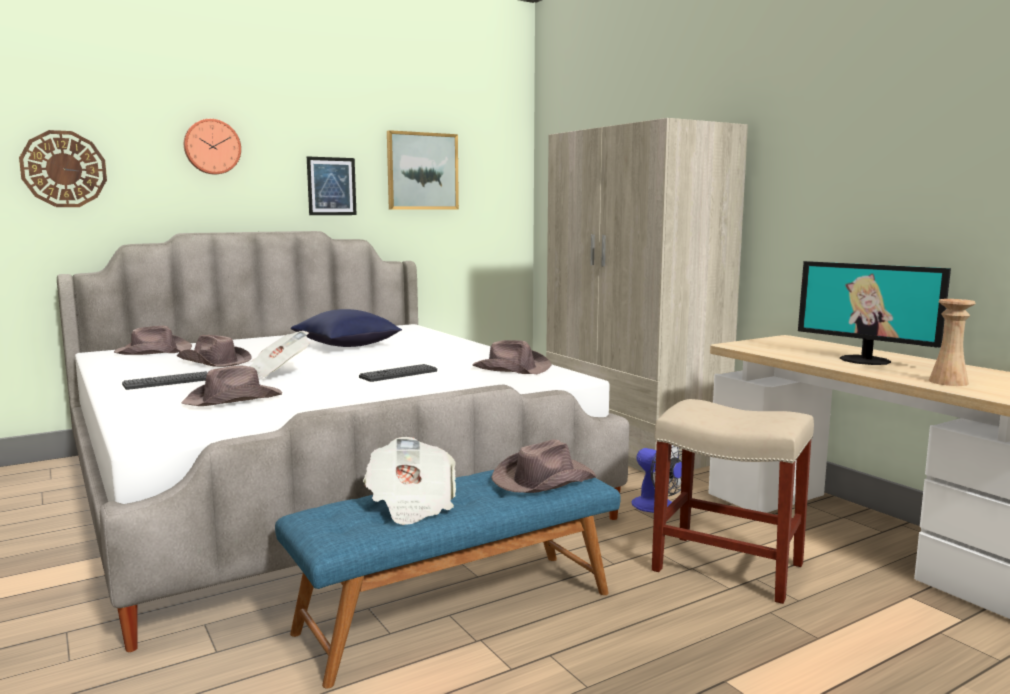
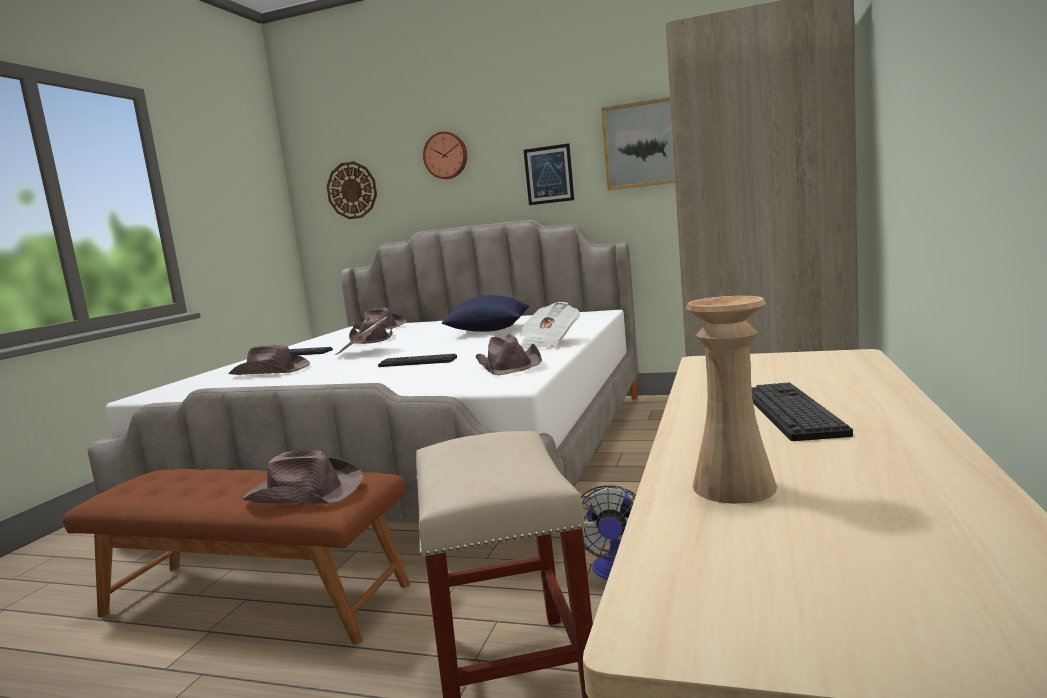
camera: 50 degrees right, 0 degrees up
(411, 505) = (190, 485): newspaper -> newspaper (548, 343)
(456, 611) = (255, 598): blue bench -> brown bench
(865, 360) = (791, 412): monitor -> keyboard

